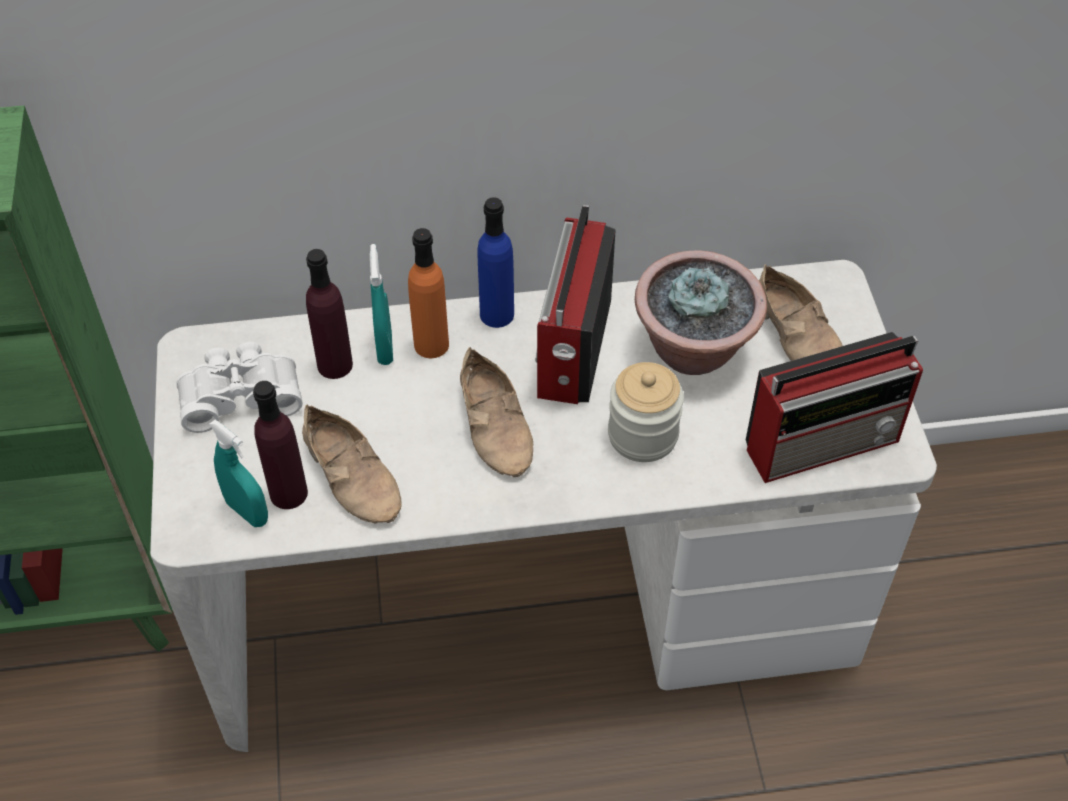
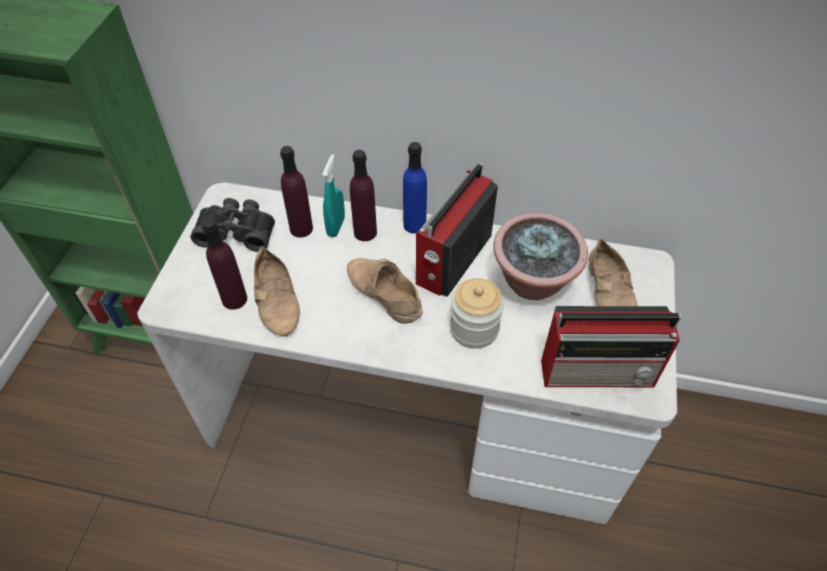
camera: 20 degrees right, 0 degrees up
(240, 395) = (237, 231): white binoculars -> black binoculars
(247, 512) = (204, 303): turquoise spray bottle -> none
(431, 344) = (365, 232): orange bottle -> purple bottle
(497, 424) = (382, 294): beige shoe -> beige shoe turned 135 degrees clockwise

